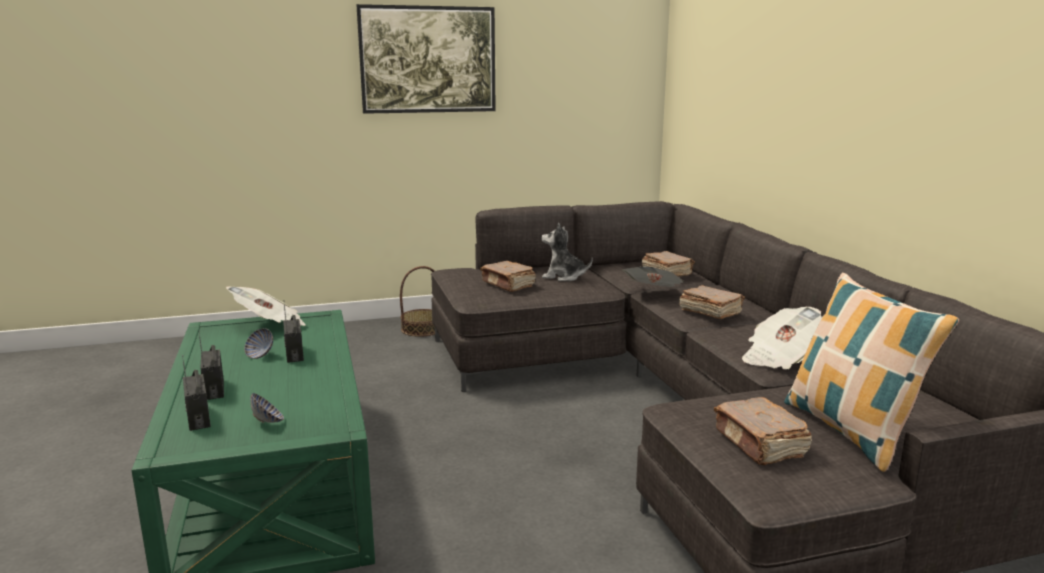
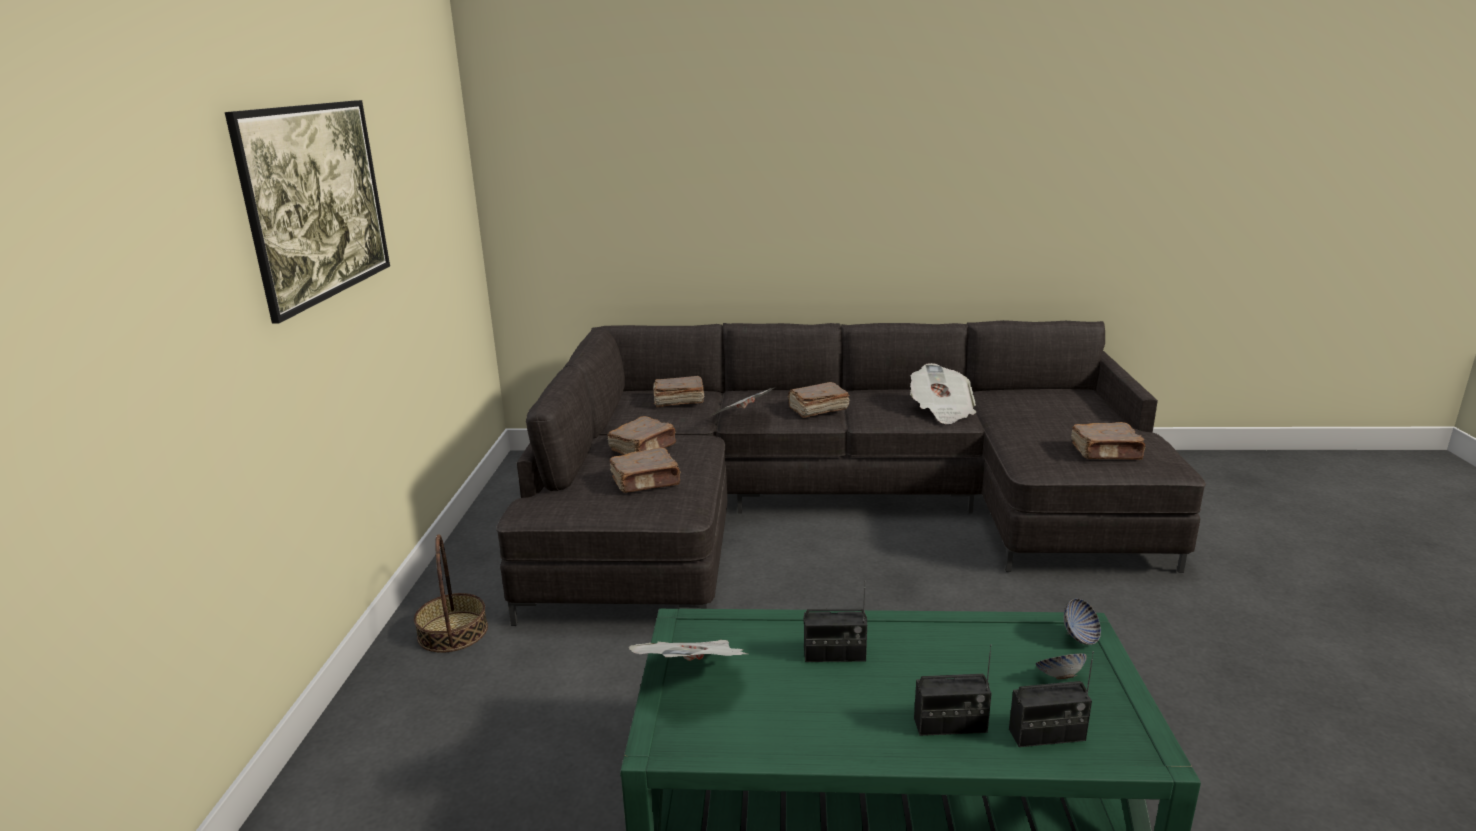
camera: 70 degrees left, 5 degrees up
(260, 355) = (827, 685): bowl -> bowl (1080, 636)
(563, 277) = (643, 448): plush toy -> brown book
(850, 432) = (1084, 423): pillow -> none

